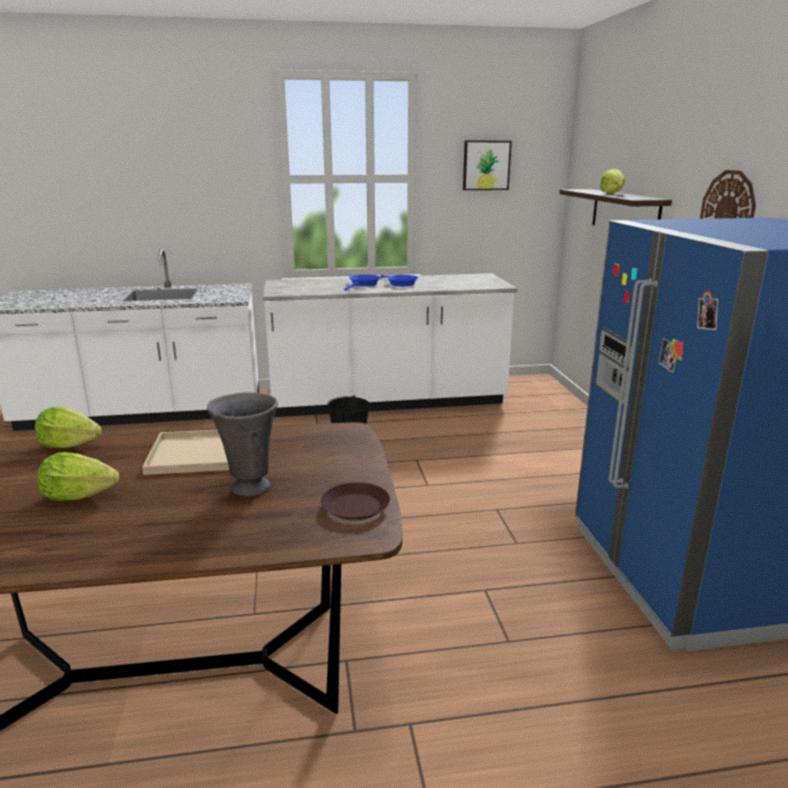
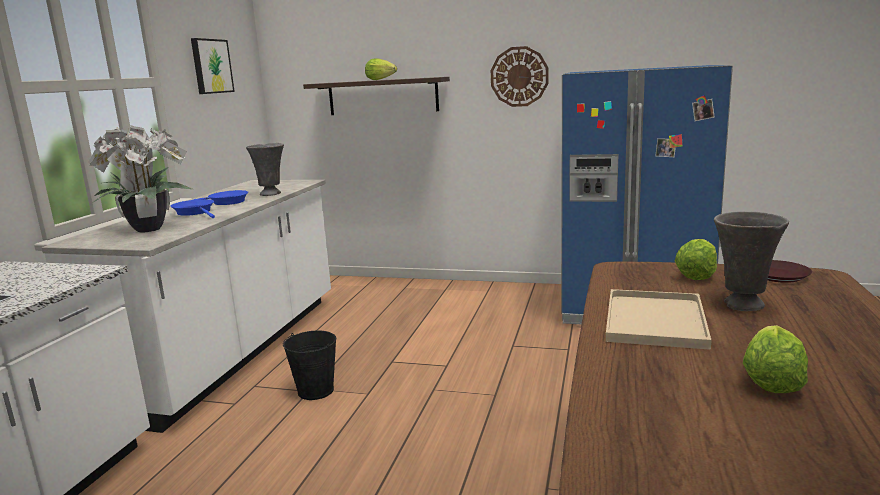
camera: 65 degrees left, 5 degrees down
(69, 445) = (605, 397): lettuce -> lettuce (696, 276)
(311, 286) = (146, 229): none -> potted plant
(439, 287) = (271, 194): none -> grey vase

